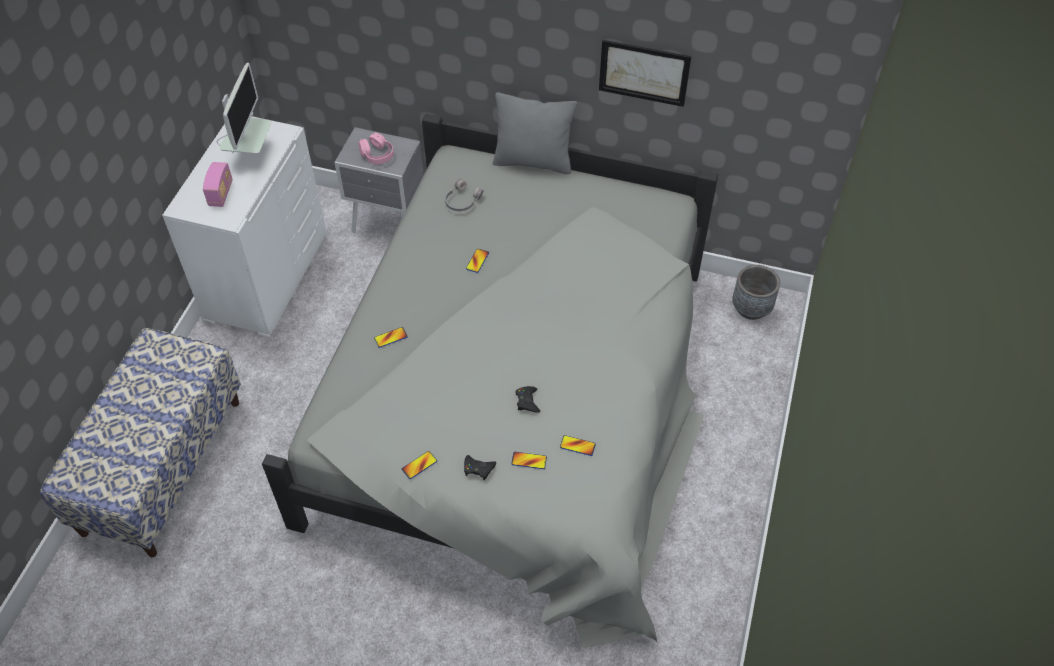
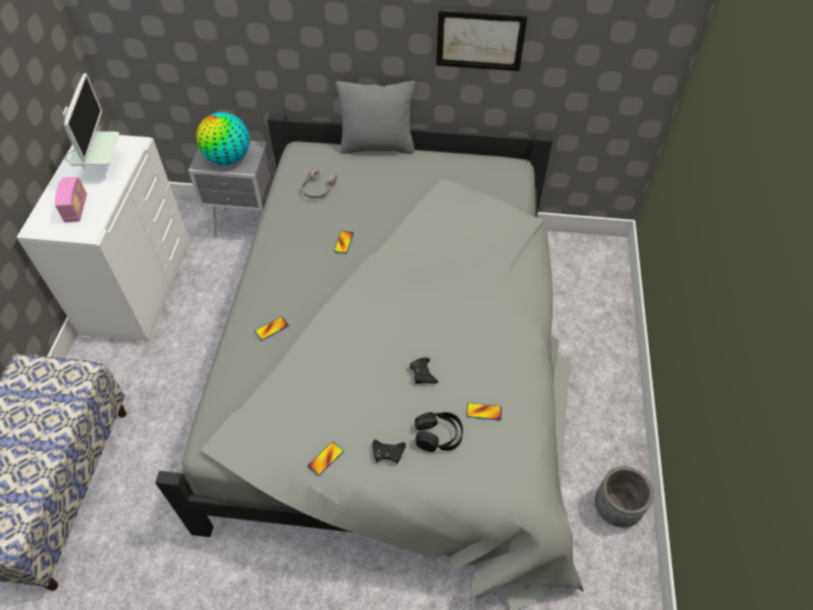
camera: 10 degrees left, 0 degrees up
(377, 155) = (228, 158): pink headphones -> globe
(529, 461) = (438, 435): phone -> black headphones
(751, 308) = (585, 256): grey planter -> grey planter (616, 509)

